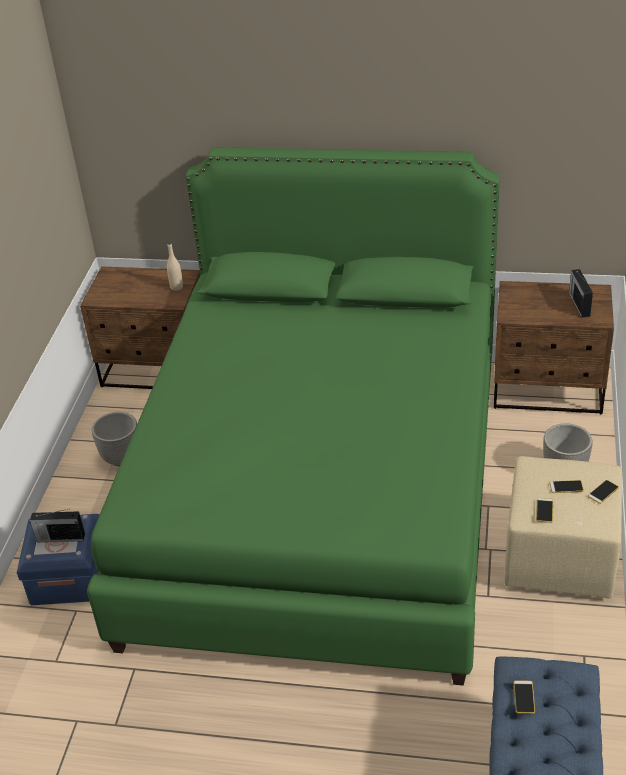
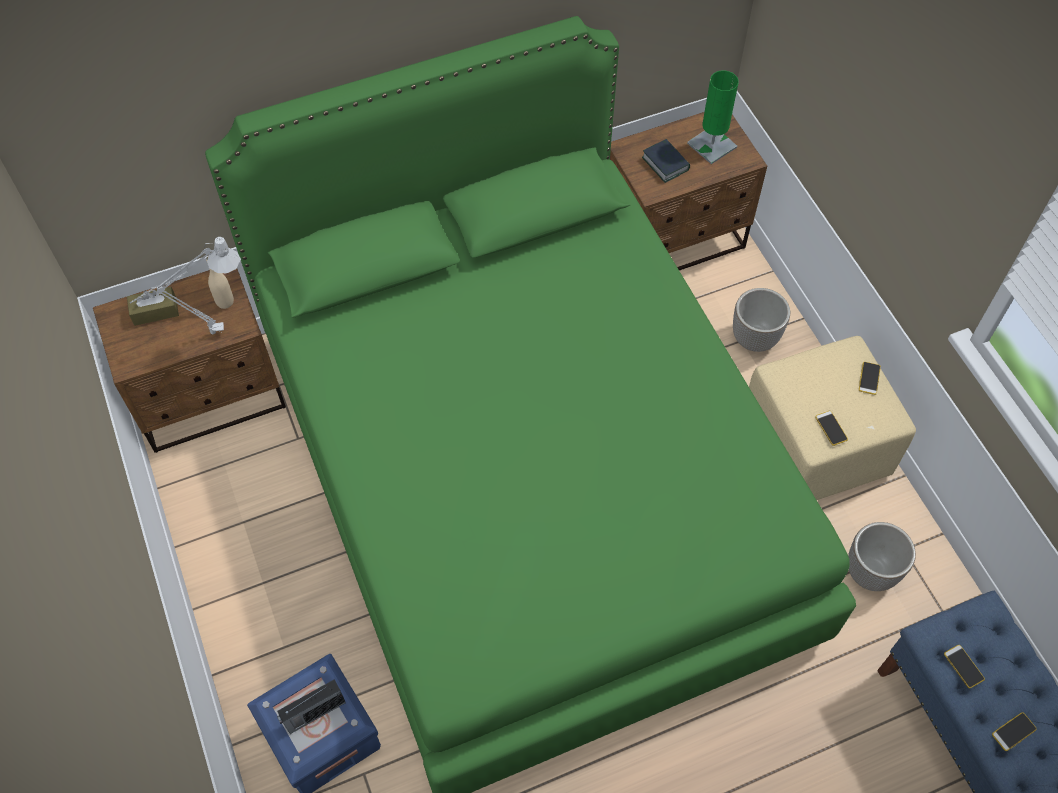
camera: 35 degrees left, 20 degrees up
(121, 458) = (261, 543): planter -> planter (869, 572)
(133, 279) = (155, 311): none -> brown tissue box
(151, 299) = (206, 334): none -> grey table lamp
(533, 304) = (665, 163): none -> book
(566, 487) = (832, 388): phone -> phone (1013, 731)
(579, 304) = (712, 145): radio -> green table lamp

